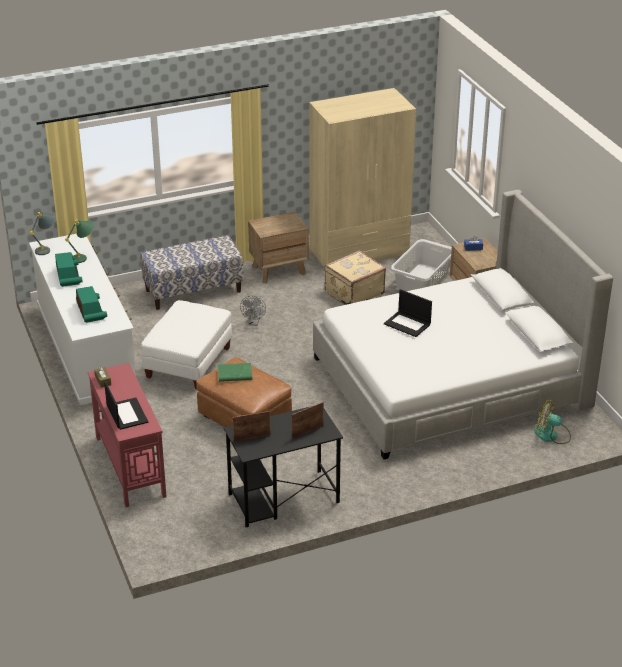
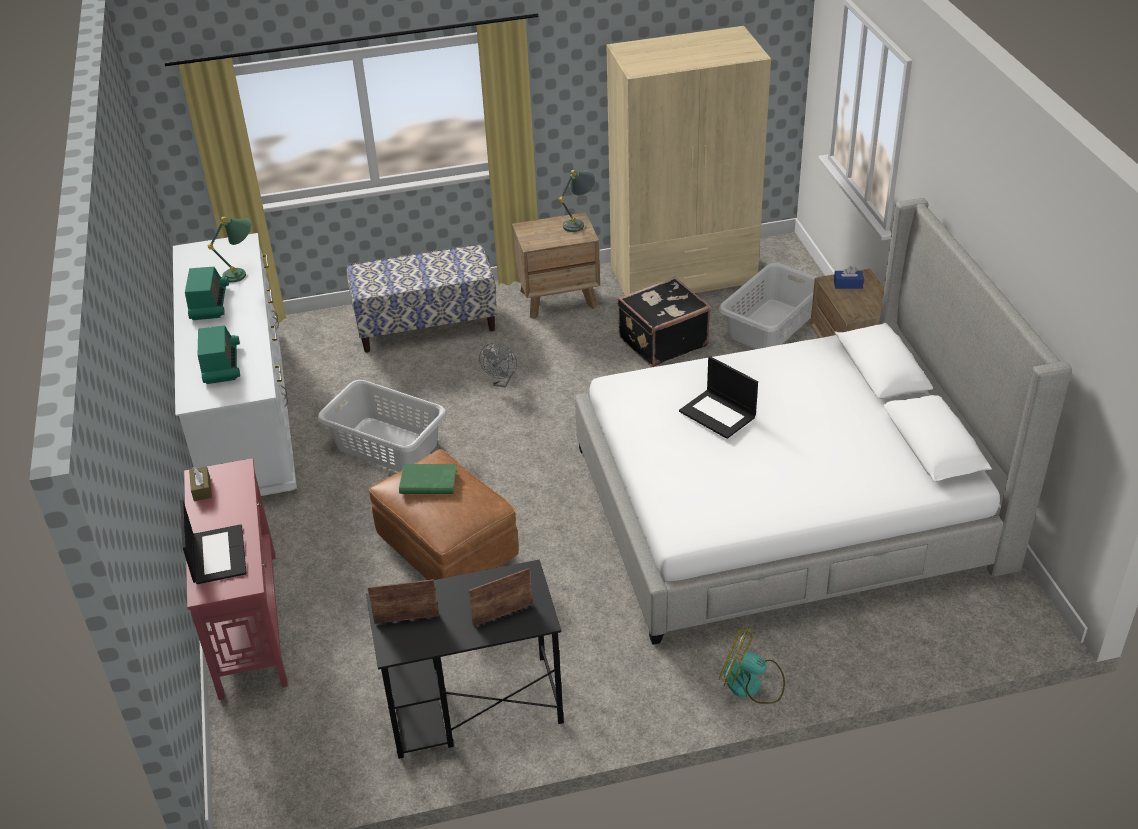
camera: 10 degrees right, 5 degrees up
(47, 249) = (194, 257): grey table lamp -> grey table lamp (579, 223)
(188, 363) = (387, 445): white ottoman -> grey laundry basket
(353, 293) = (662, 341): beige suitcase -> black suitcase
(551, 435) = (942, 620): fan -> fan (751, 684)

